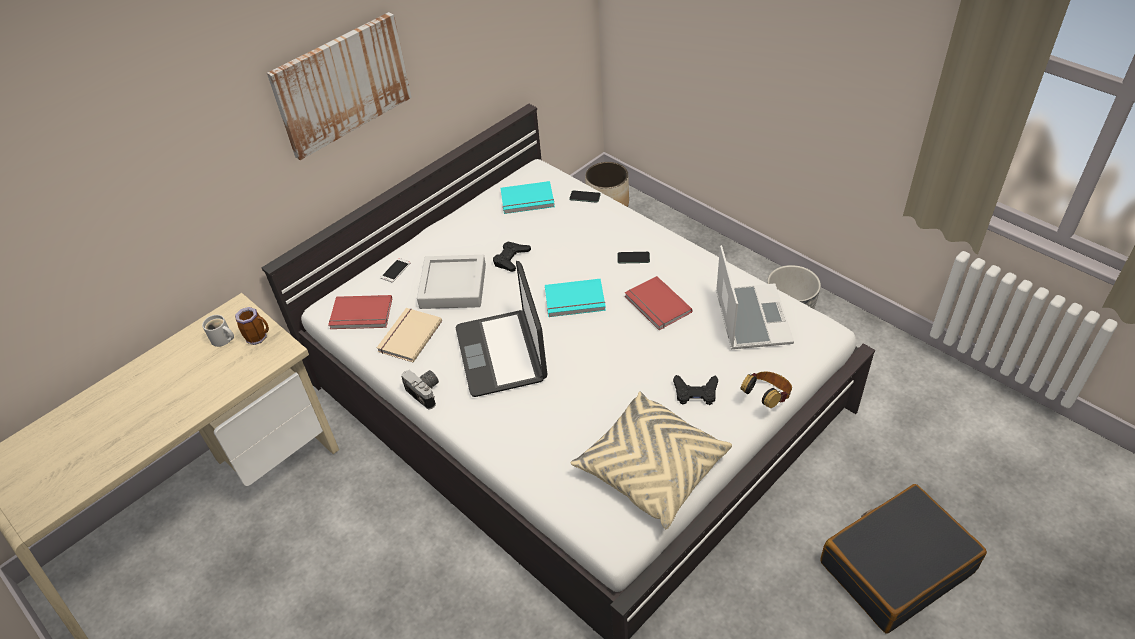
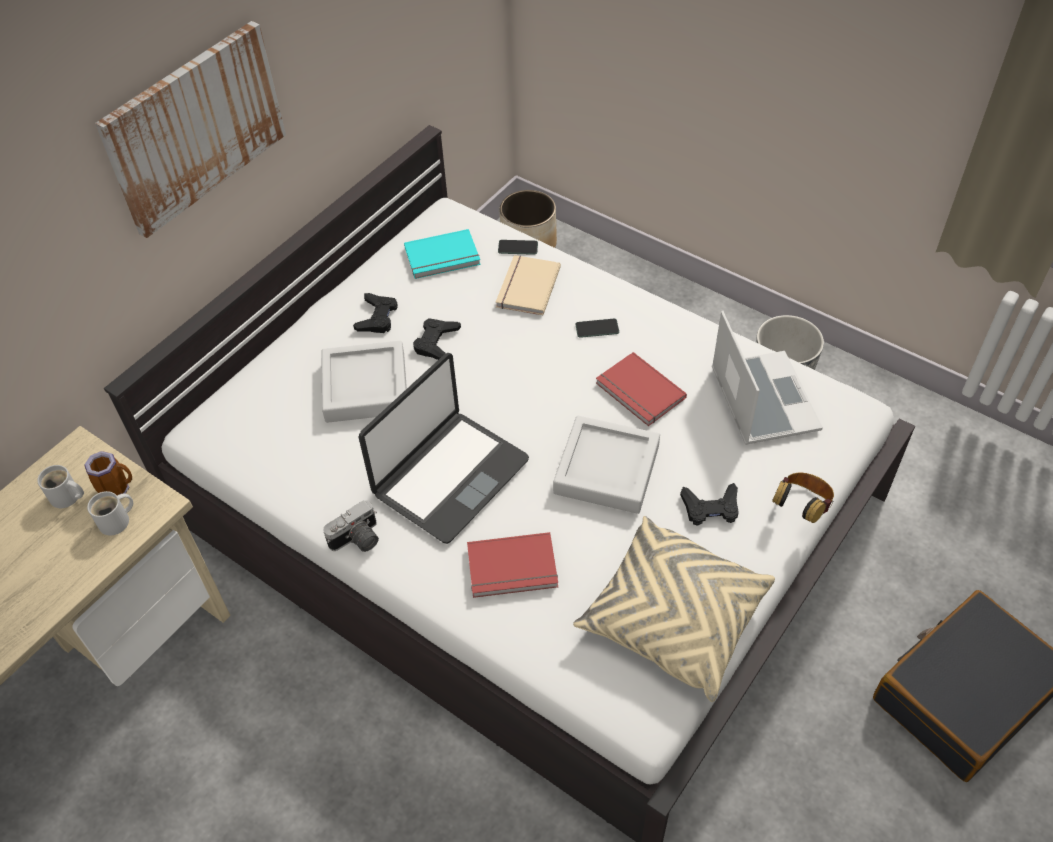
camera: 10 degrees left, 5 degrees up
(254, 358) = (117, 521): none -> white mug
(361, 315) = (247, 438): red book -> red book (513, 569)
(395, 270) = (282, 370): phone -> none
(408, 336) = (318, 463): beige book -> beige book (526, 287)
(426, 392) = (357, 540): camera -> camera turned 105 degrees clockwise
(471, 239) = (377, 317): none -> black game controller
(502, 353) = (449, 476): laptop -> laptop turned 120 degrees counterclockwise
(575, 301) = (532, 394): turquoise book -> none
(620, 358) = (606, 469): none -> grey tray

